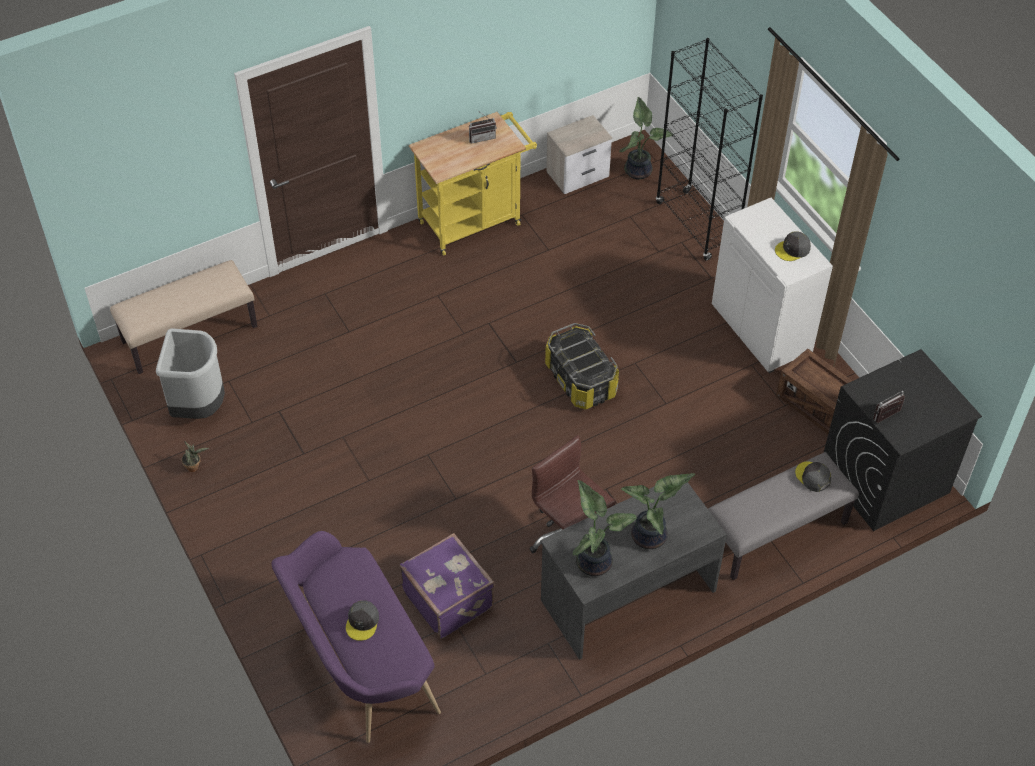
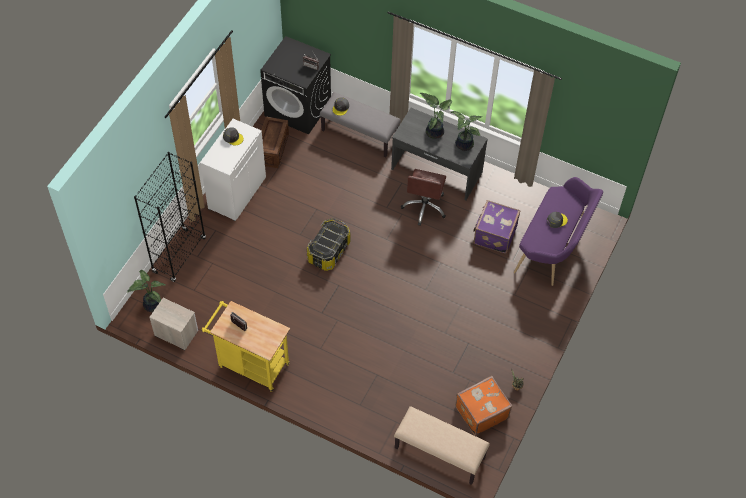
camera: 125 degrees left, 5 degrees up
(199, 407) = (481, 411): grey trash can -> orange suitcase

